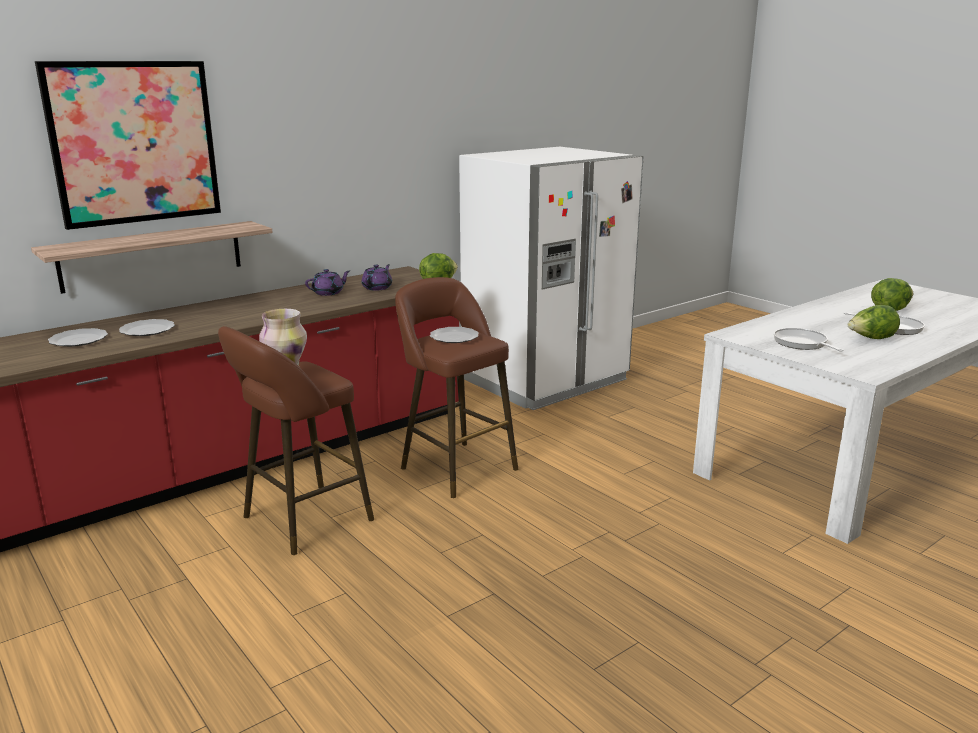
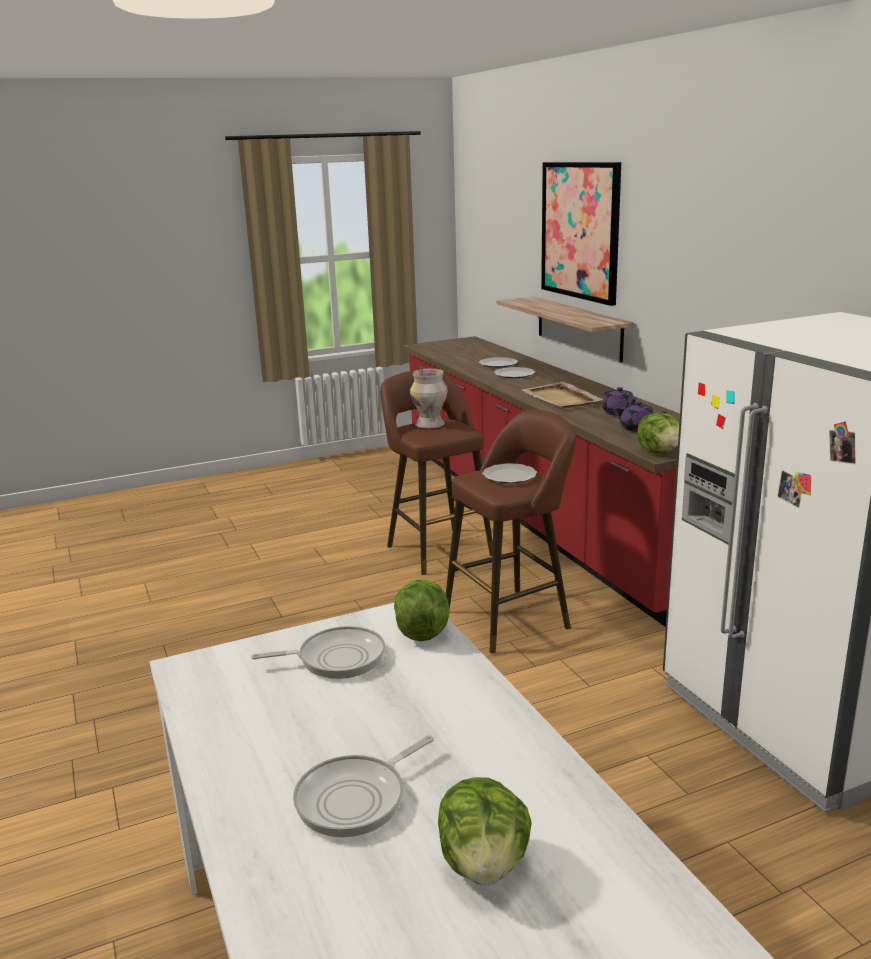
camera: 105 degrees right, 0 degrees up
(271, 309) = (561, 398): none -> beige tray
(871, 339) = (312, 737): lettuce -> lettuce (422, 630)

